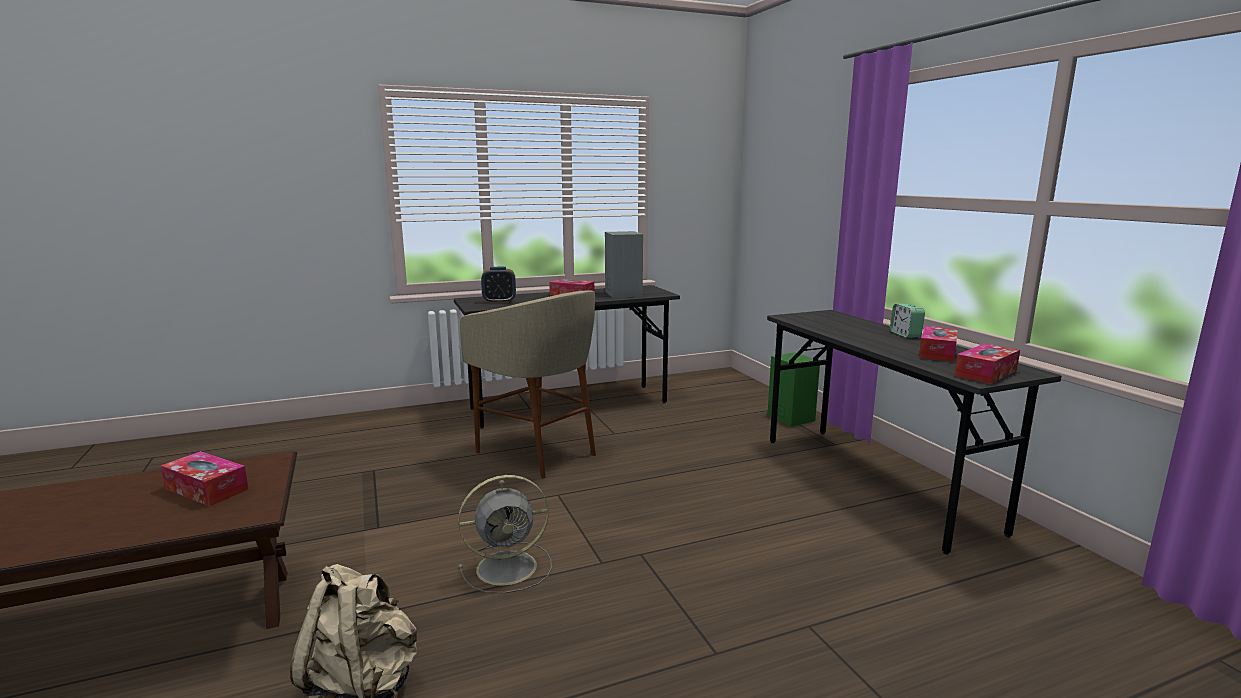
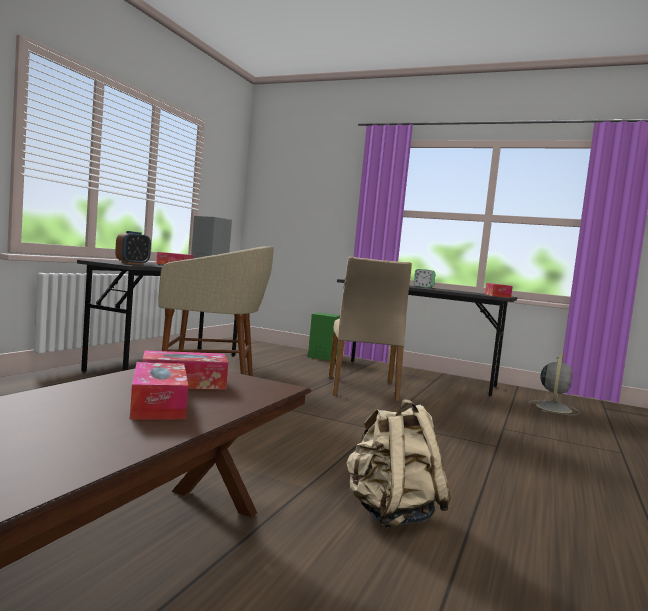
camera: 45 degrees left, 10 degrees down
(509, 567) = (333, 443): grey fan -> grey fan (553, 408)
(732, 488) = (363, 388): none -> beige chair
(937, 352) = (458, 291): tissue box -> tissue box (158, 404)

